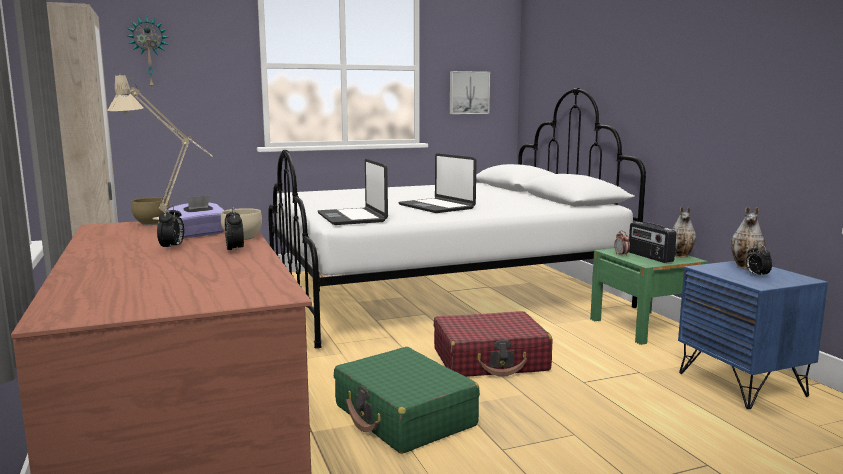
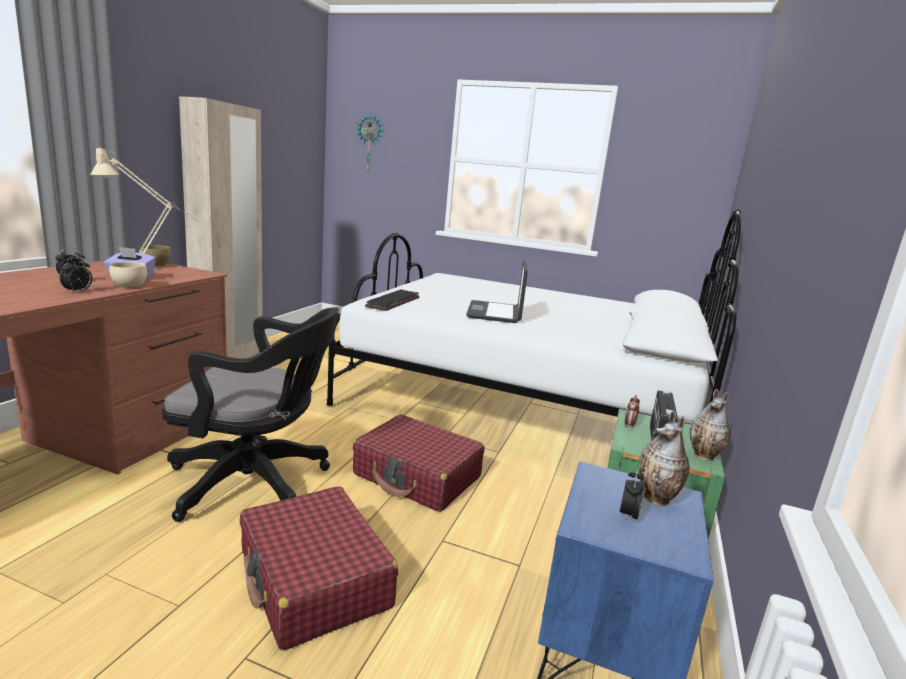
camera: 40 degrees right, 5 degrees up
(352, 218) = (394, 302): laptop -> keyboard
(404, 416) = (256, 483): green suitcase -> black office chair
(468, 92) = (659, 204): picture -> none
(575, 435) = (314, 580): none -> red suitcase

